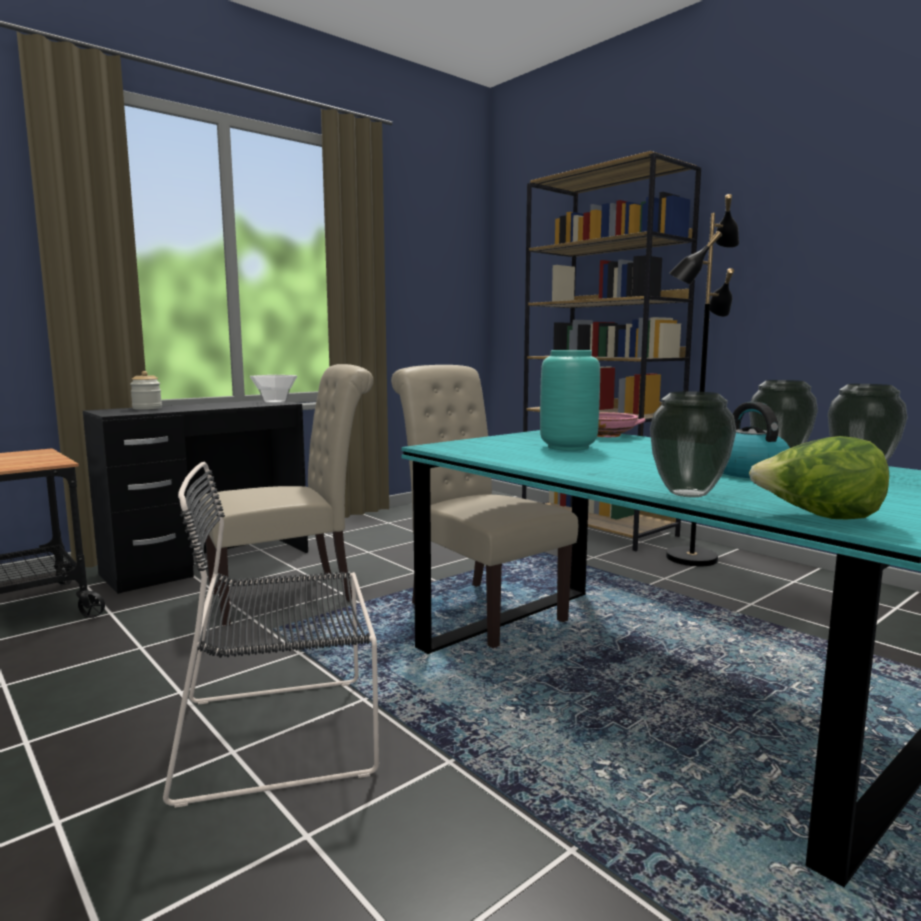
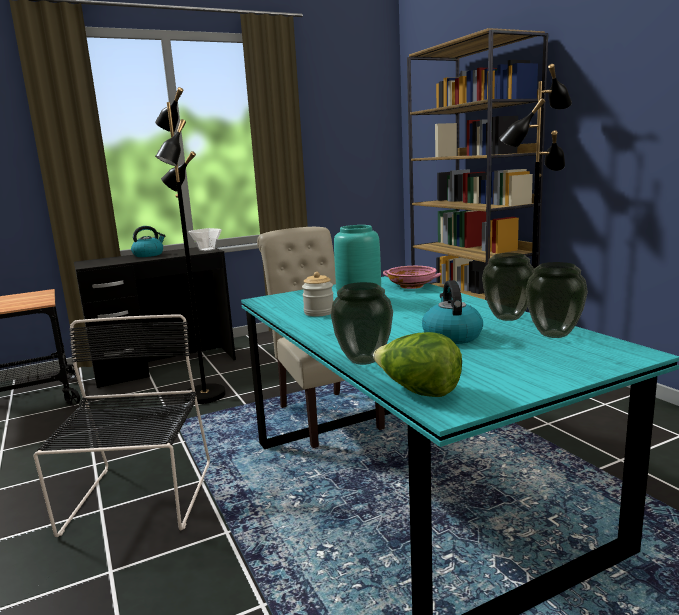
camera: 15 degrees right, 5 degrees up
(147, 408) = (114, 259): jar -> jar (319, 312)
(194, 405) = (149, 255): none -> kettle
(285, 734) = (138, 500): black chair -> black chair turned 90 degrees clockwise
(291, 595) = (203, 395): beige chair -> black floor lamp

